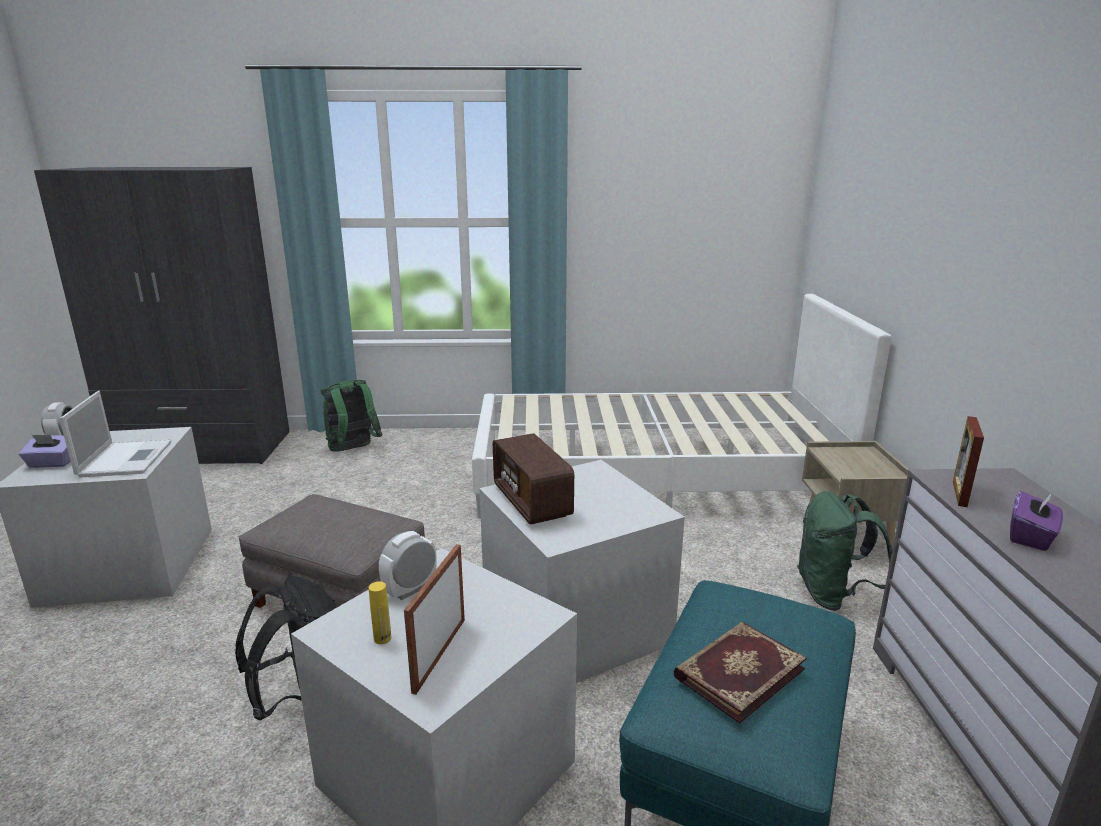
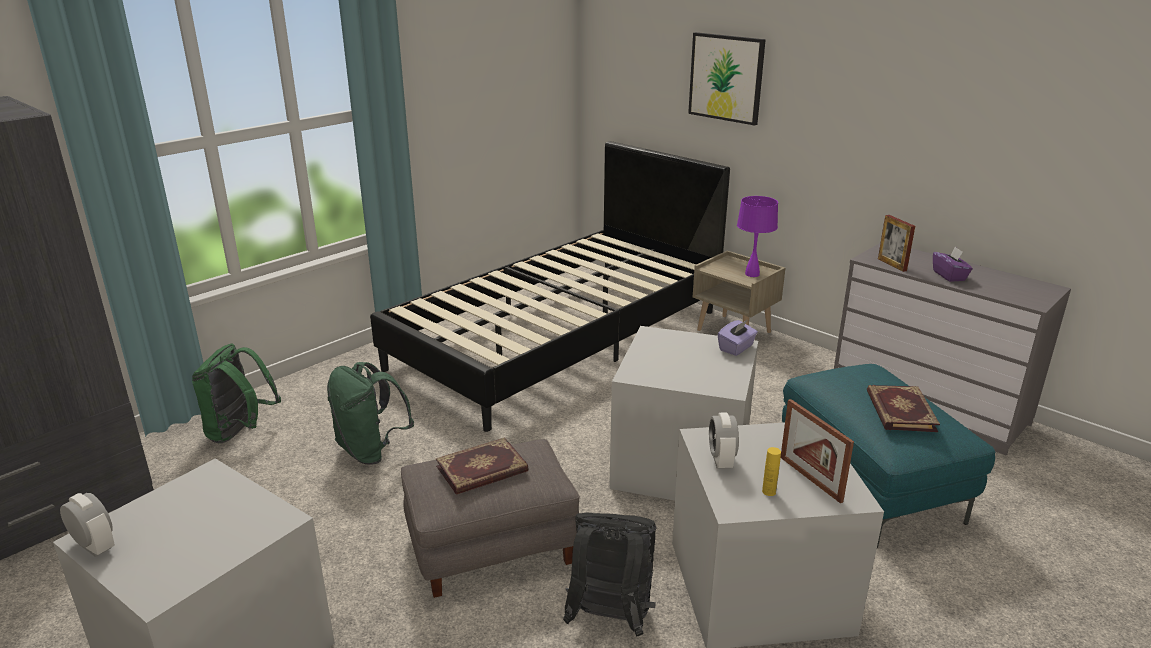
camera: 45 degrees left, 5 degrees up
(52, 463) = (149, 567): purple tissue box -> purple tissue box (736, 348)
(126, 458) = (232, 517): laptop -> none
(328, 516) = (482, 470): none -> book
(532, 502) = (664, 373): radio -> none
(654, 477) = (559, 339): white bed -> black bed
(832, 595) = (774, 368): green backpack -> green backpack (371, 451)
(866, 472) = (752, 274): none -> purple table lamp
(905, 220) = (726, 78): none -> picture

